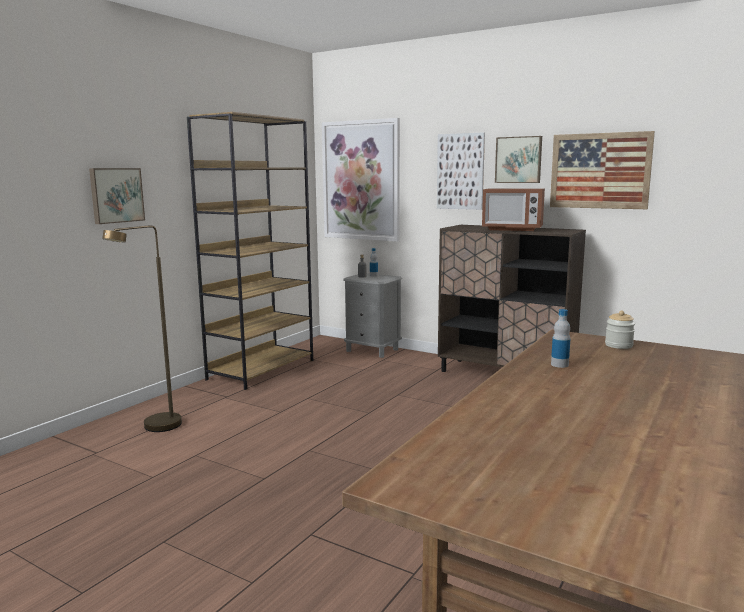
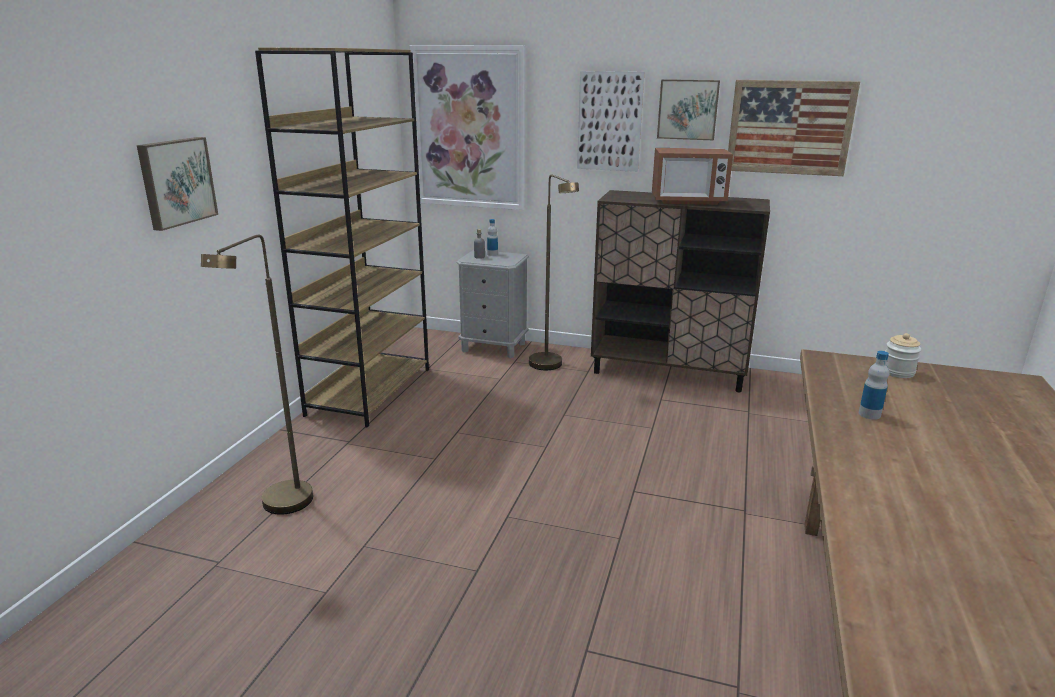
camera: 15 degrees left, 10 degrees up
(408, 365) = (550, 367): none -> brown floor lamp

